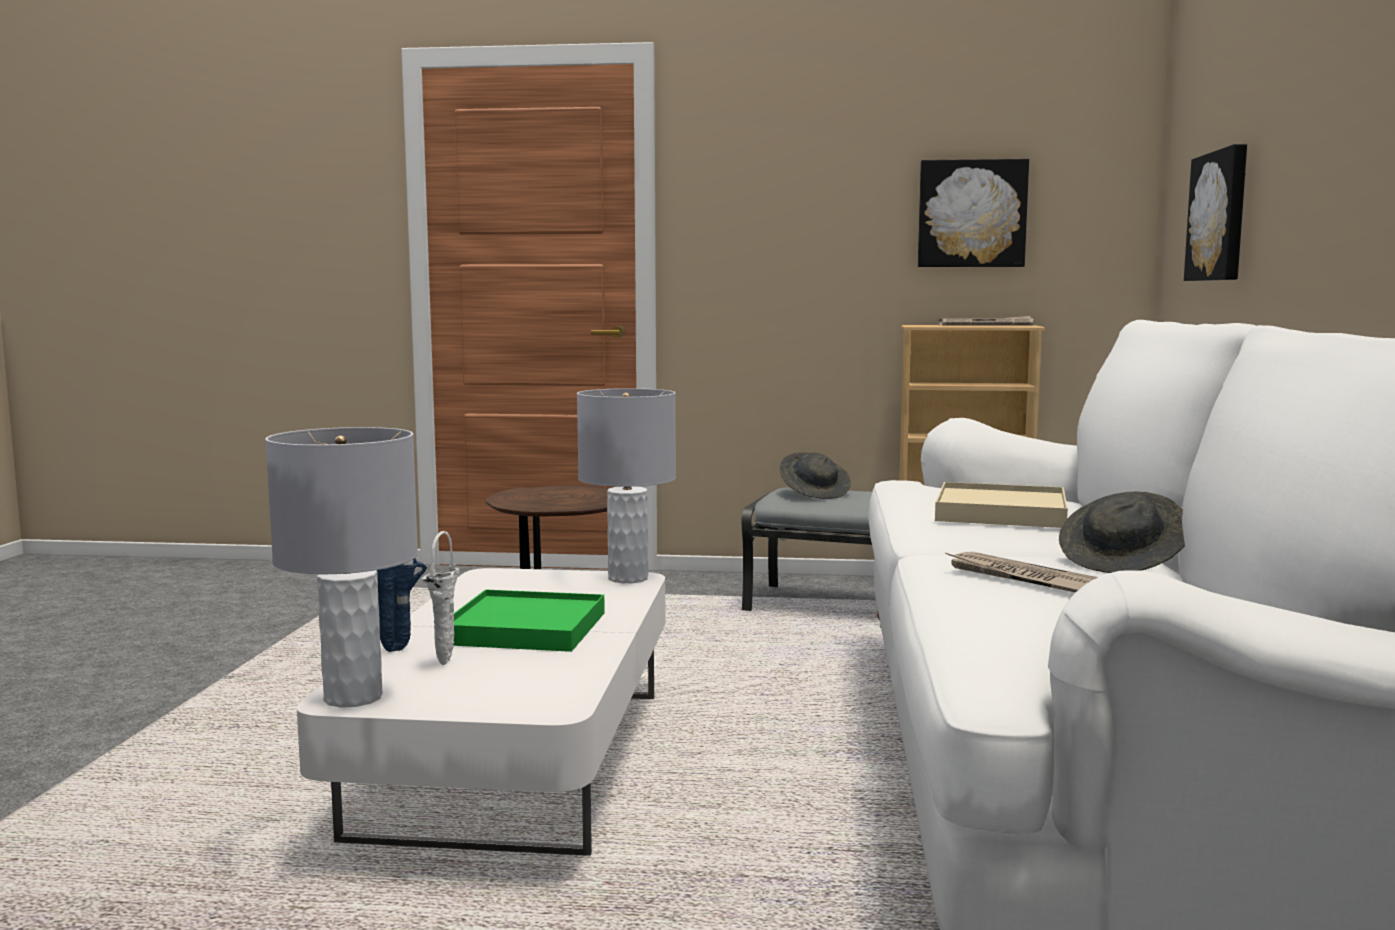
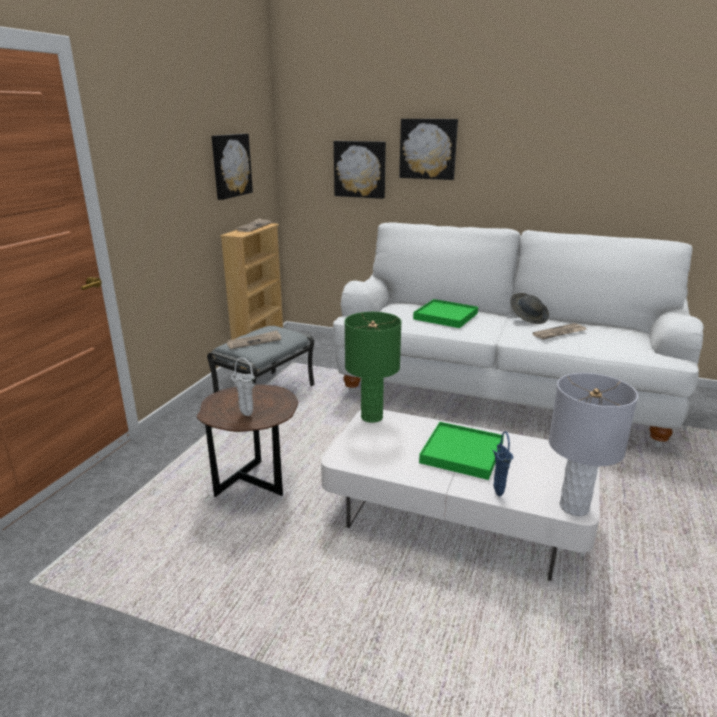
camera: 75 degrees left, 15 degrees up
(446, 661) = (517, 478): white vase -> white vase (245, 415)
(628, 578) = (371, 417): grey table lamp -> green table lamp
(815, 493) = (254, 341): grey hat -> newspaper
(1001, 513) = (445, 316): beige tray -> green tray
(1292, 145) = (428, 149): none -> picture

